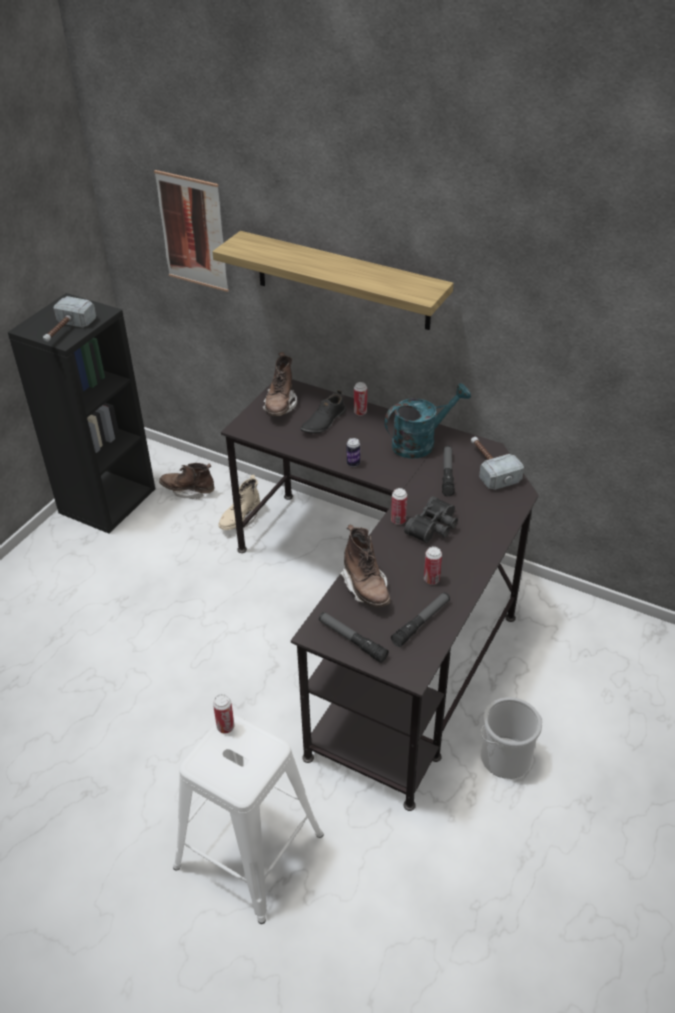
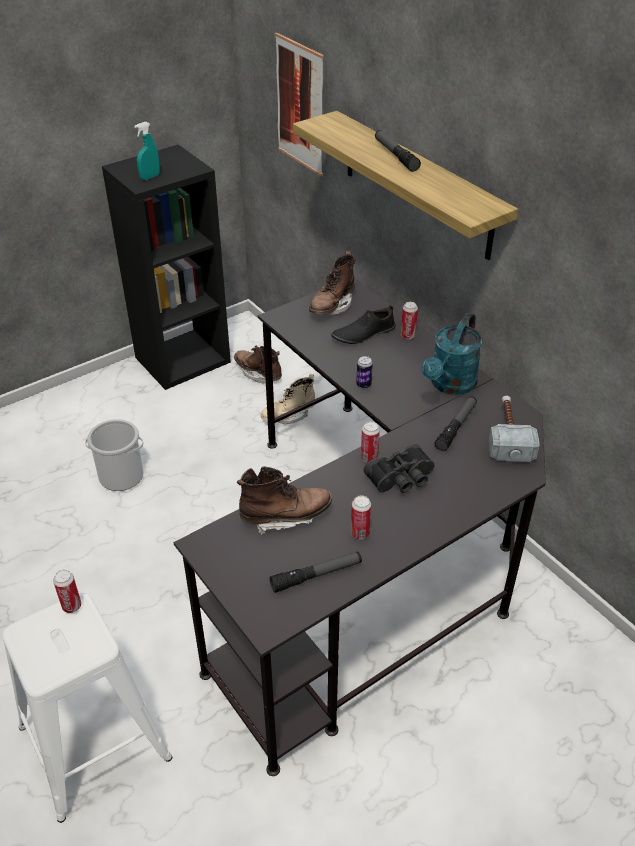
camera: 25 degrees right, 0 degrees up
(66, 331) = (150, 177): hammer -> turquoise spray bottle
(352, 640) = (232, 566): flashlight -> flashlight (395, 155)
(366, 588) = (285, 516): brown boot -> brown boot turned 105 degrees counterclockwise
(420, 442) = (450, 385): turquoise watering can -> turquoise watering can turned 120 degrees clockwise
(506, 757) = (406, 764): bucket -> bucket (122, 475)

